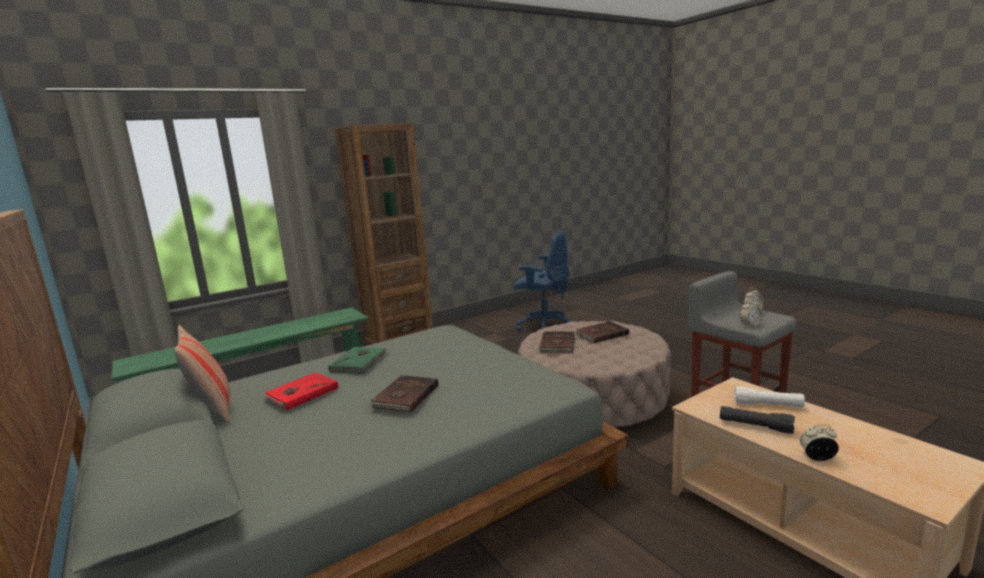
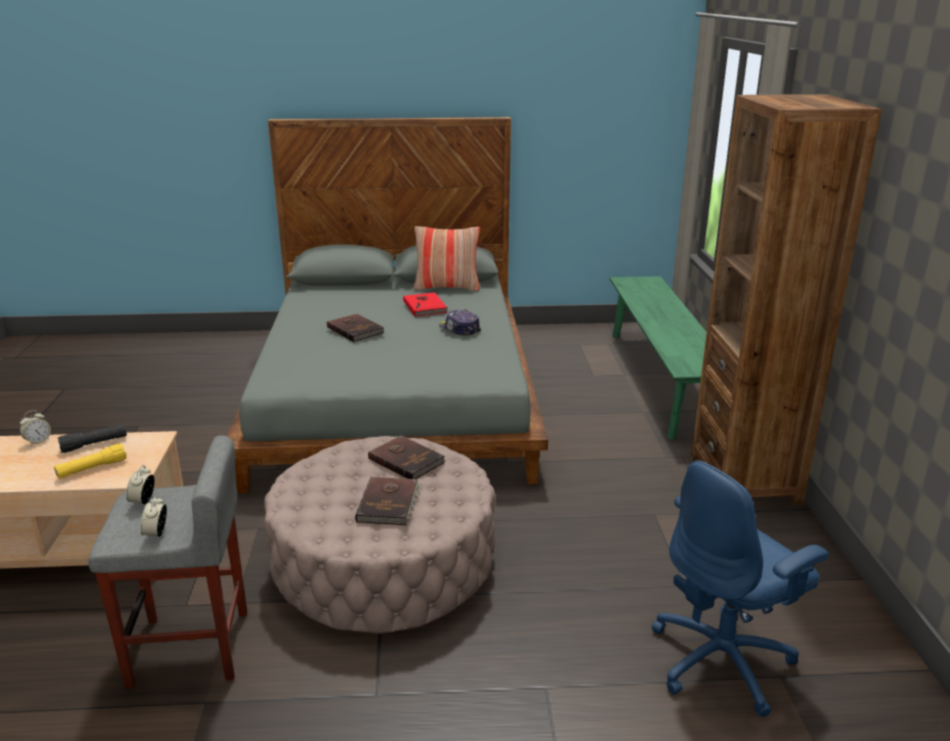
camera: 120 degrees right, 10 degrees up
(359, 362) = (459, 329): green book -> cap
(768, 405) = (92, 469): white flashlight -> yellow flashlight

